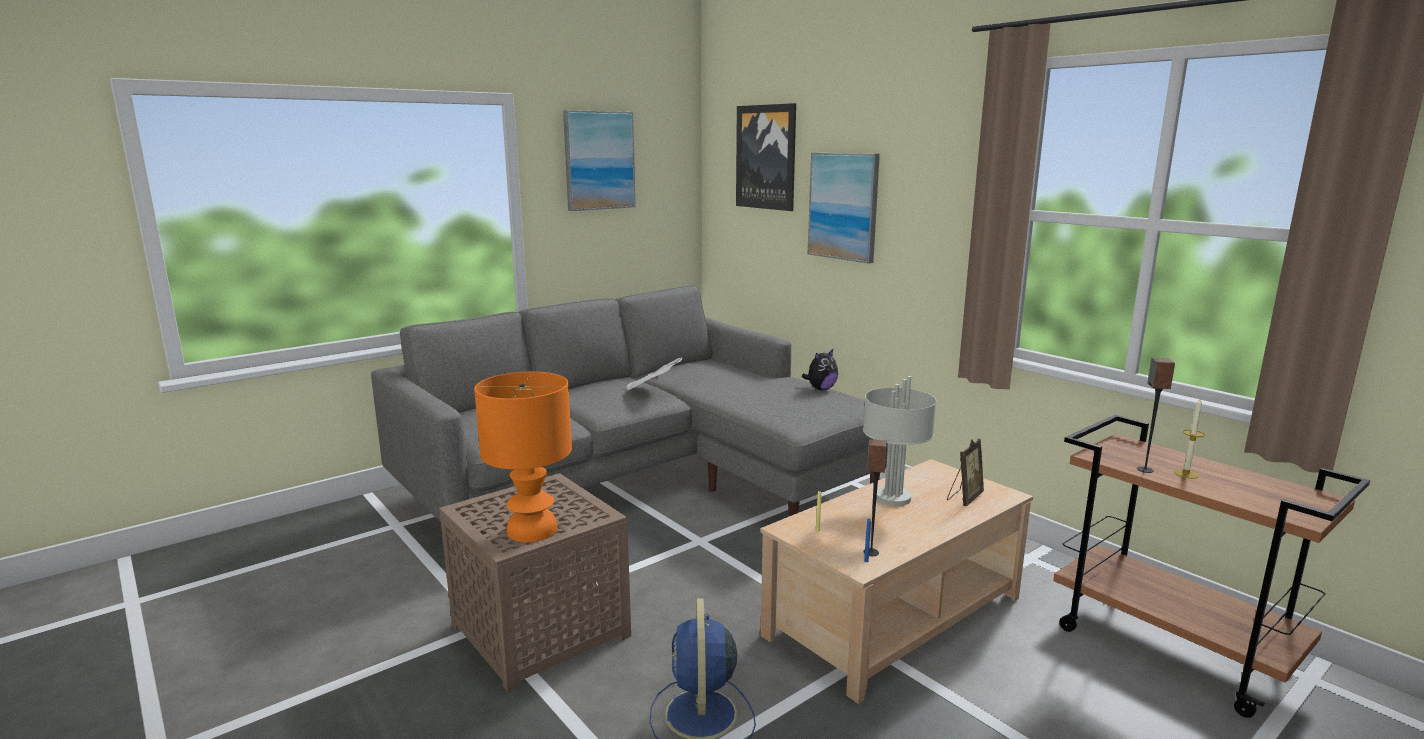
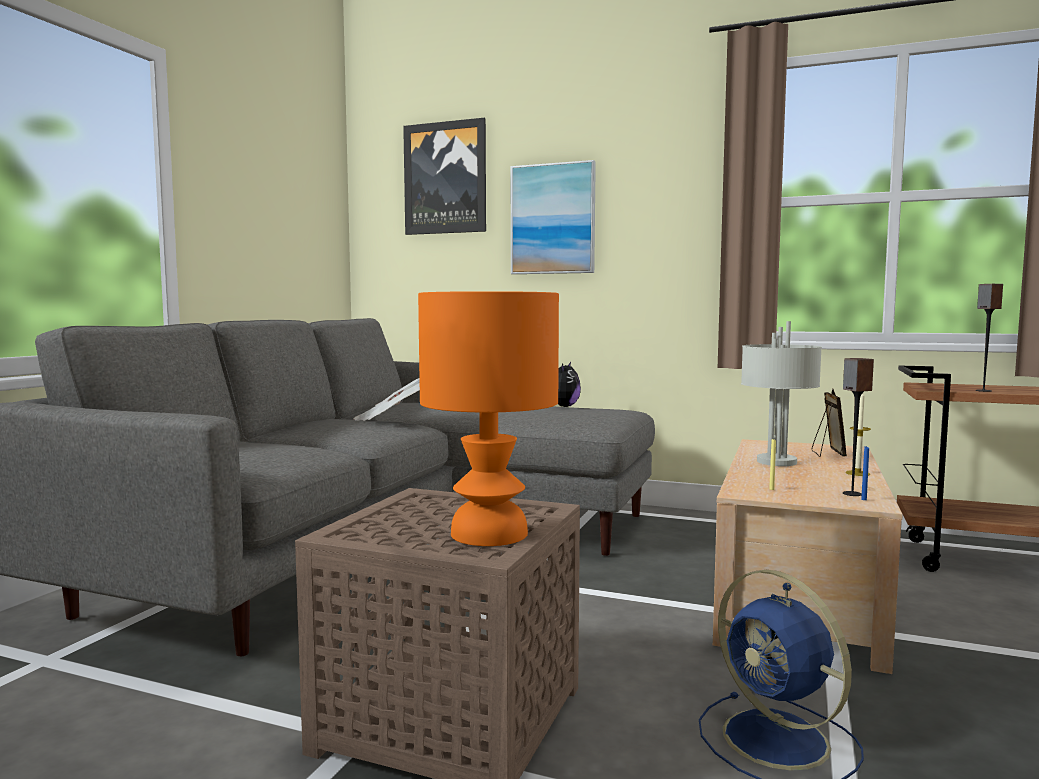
camera: 30 degrees left, 10 degrees down
(599, 160) = (256, 164): picture -> none
(1186, 474) = (1011, 390): candle -> candle (857, 473)

